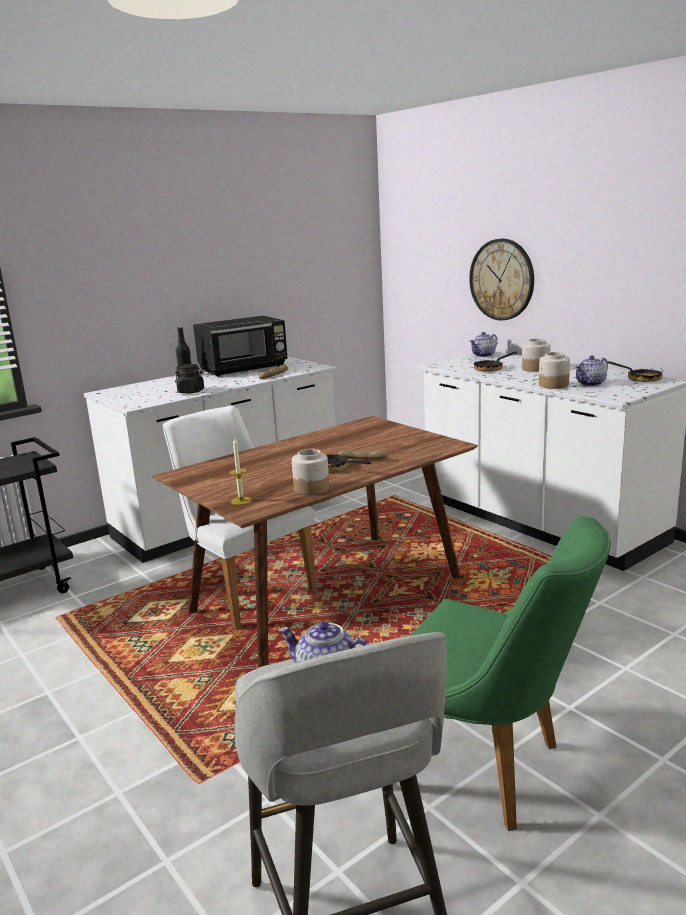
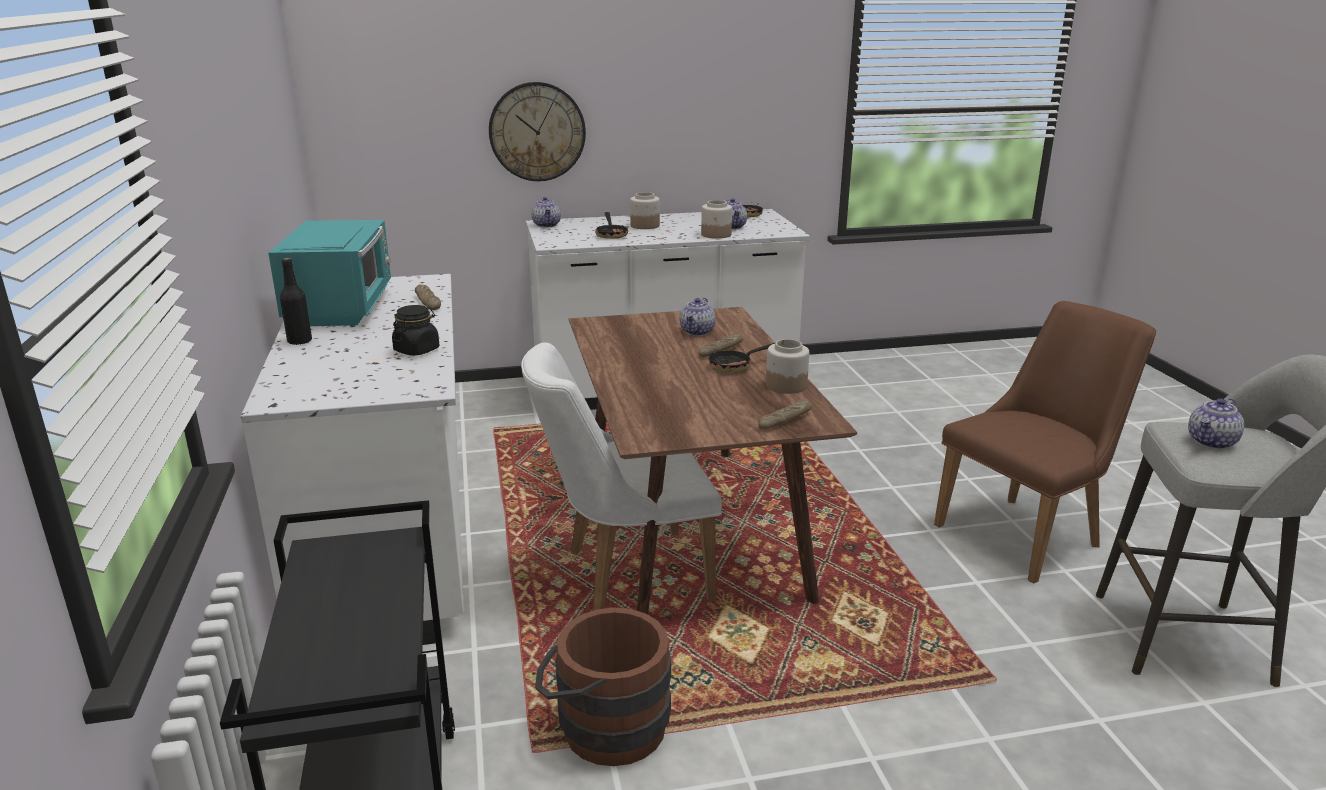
camera: 65 degrees left, 5 degrees up
(85, 630) = (604, 725): none -> brown bucket
(241, 501) = (785, 420): candle -> bread
(244, 369) = (342, 308): black microwave -> turquoise microwave
(393, 446) = (697, 332): none -> teapot
(489, 769) = (1029, 532): green chair -> brown chair

